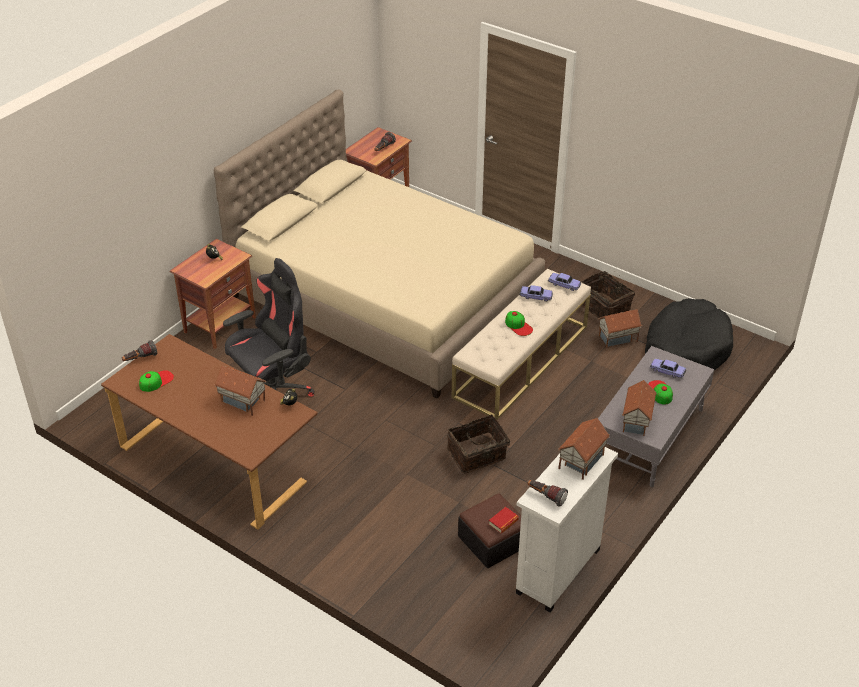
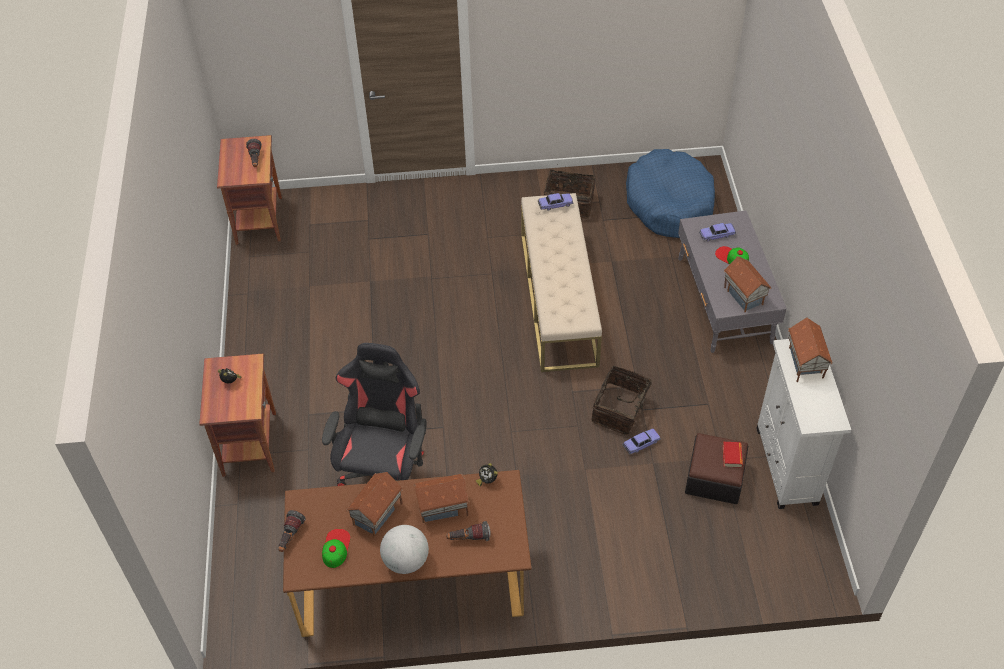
camera: 40 degrees left, 10 degrees up
(185, 414) = (406, 561): none -> globe
(385, 298) = (375, 313): beige bed -> none
(518, 326) = (563, 268): cap -> none
(536, 296) = (545, 231): toy car -> toy car (641, 444)
(545, 496) = (816, 413): flashlight -> flashlight (468, 538)
(618, 339) = (610, 227): toy house -> toy house (378, 514)
(686, 349) = (669, 203): black dog bed -> blue dog bed

